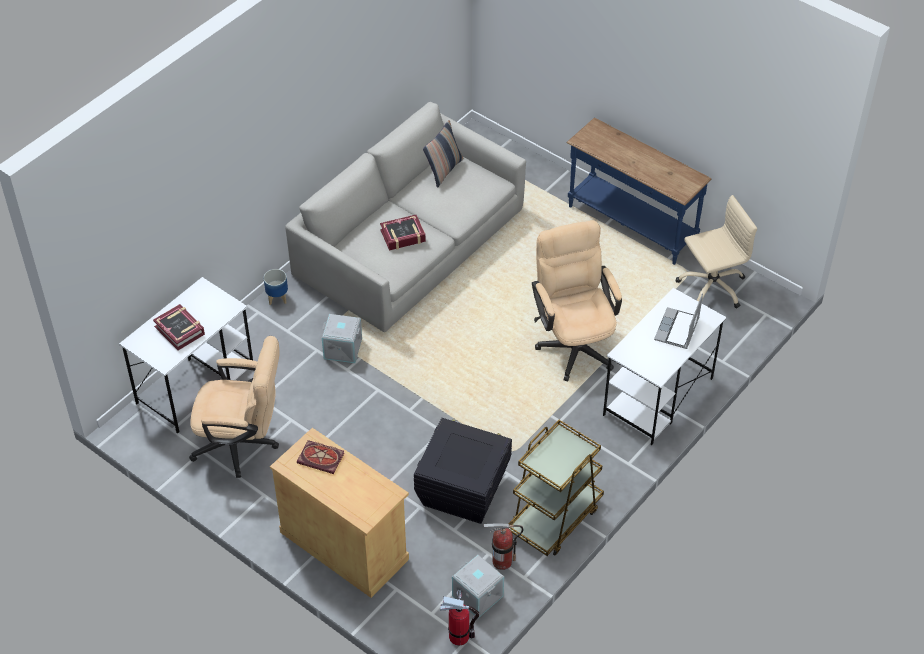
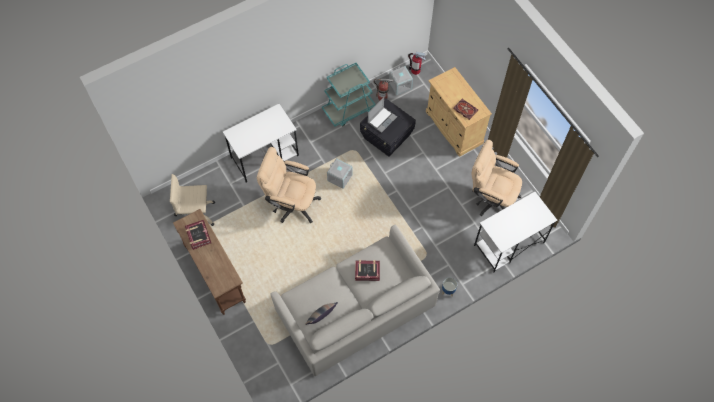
camera: 160 degrees left, 15 degrees up
(180, 330) = (521, 217): book -> book (198, 236)
(343, 348) = (420, 241): grey storage box -> grey storage box (339, 178)
(554, 518) = (349, 109): brown cart -> turquoise cart
(574, 342) = (291, 203): beige office chair -> beige office chair turned 105 degrees clockwise
(630, 226) = (216, 274): blue console table -> brown console table
(677, 330) = (252, 131): laptop -> laptop (382, 119)

